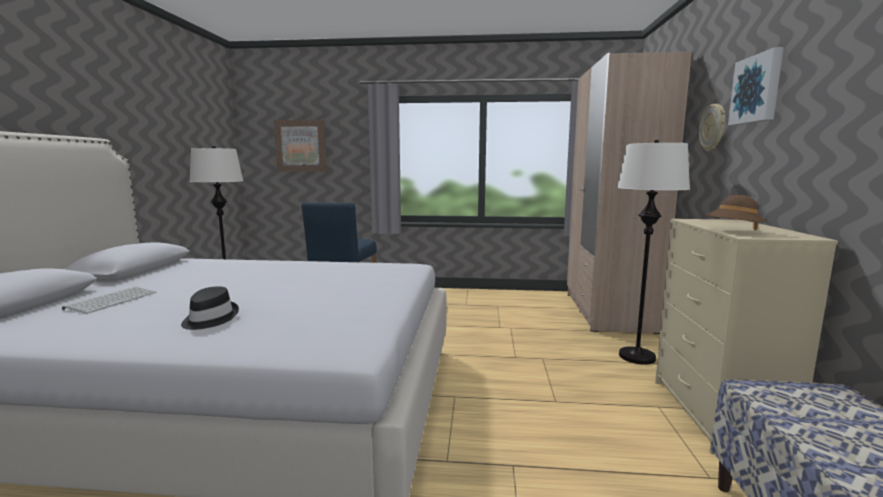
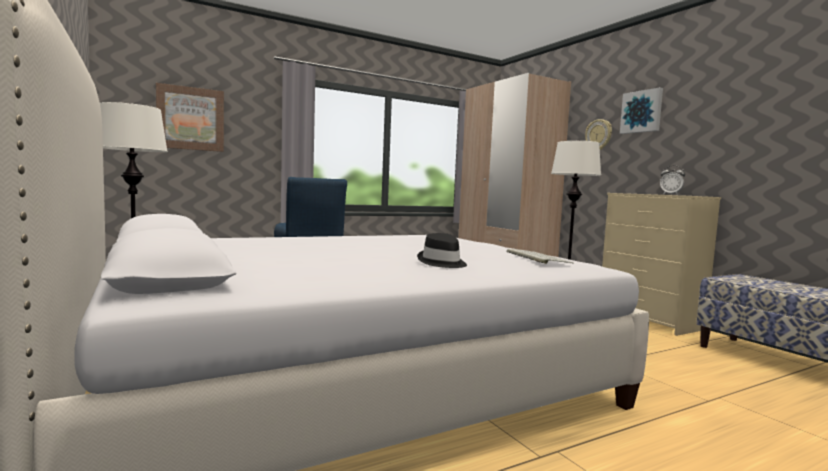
camera: 35 degrees left, 5 degrees down
(112, 300) = (281, 262): keyboard -> keyboard (536, 257)
(733, 231) = (670, 194): brown hat -> alarm clock

